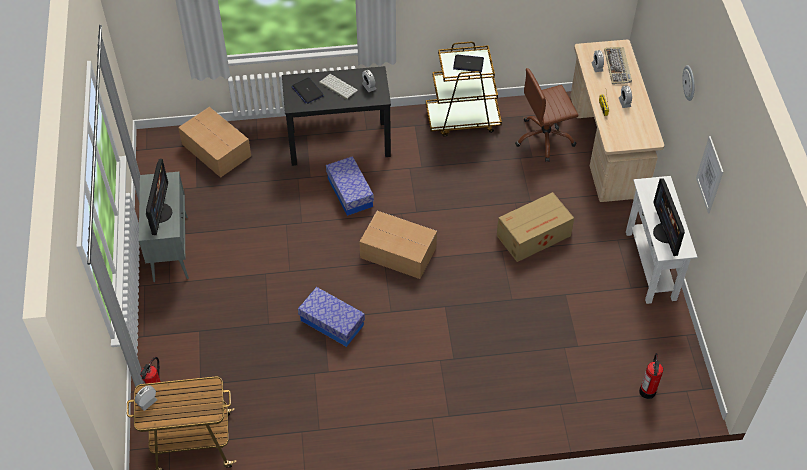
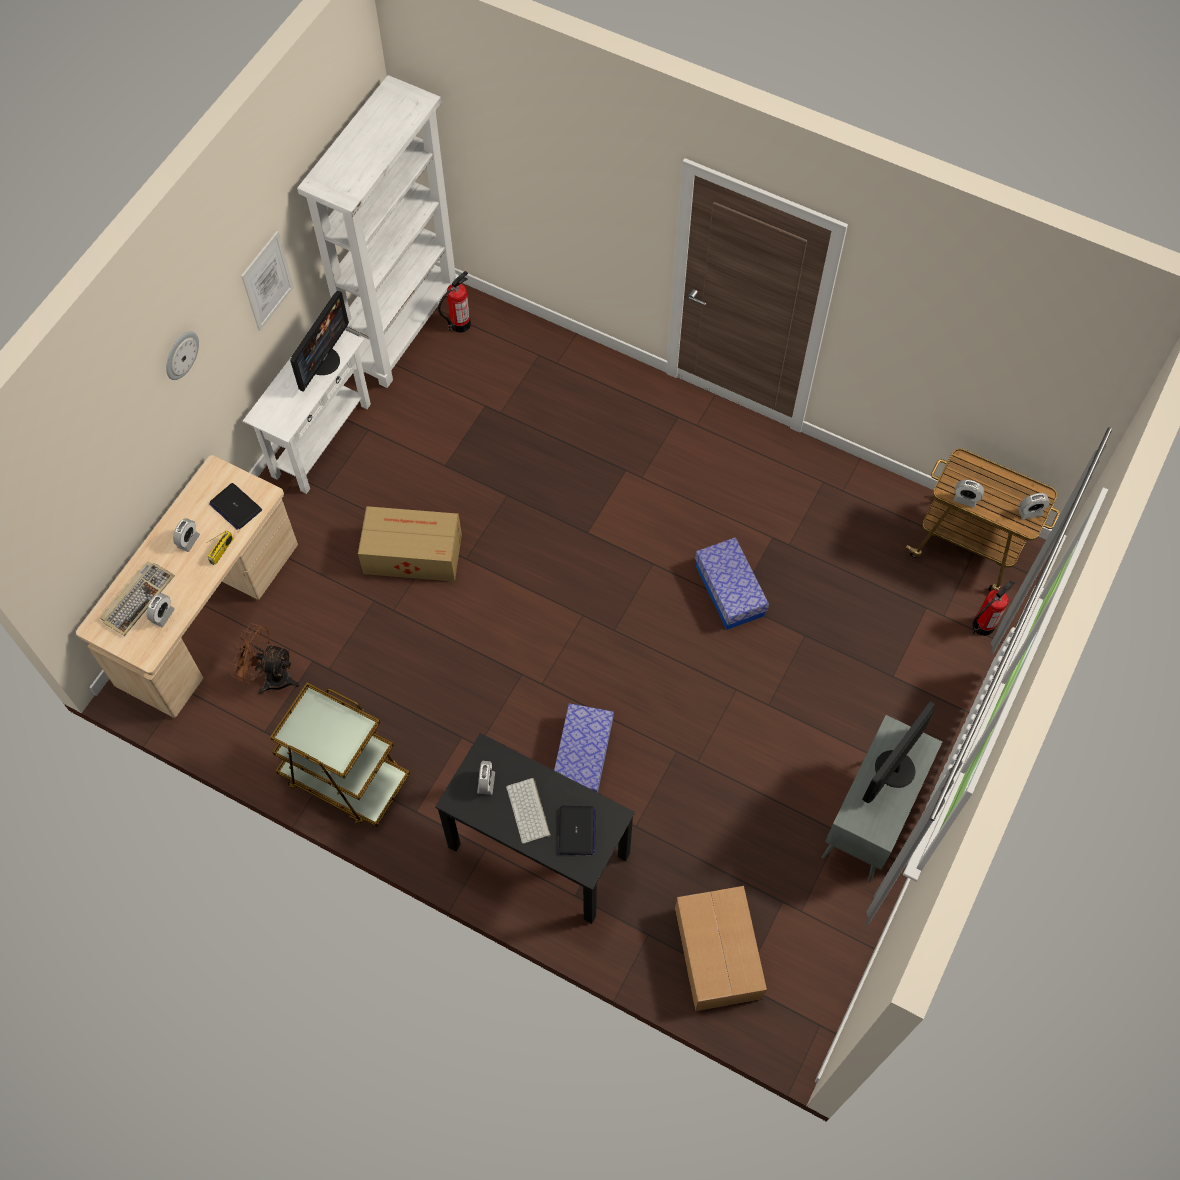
camera: 145 degrees left, 10 degrees up
(196, 385) = (965, 499): none -> alarm clock
(399, 253) = (587, 630): cardboard box -> none
(468, 64) = (321, 729): laptop -> laptop (235, 507)
(544, 138) = (271, 677): brown office chair -> brown fan
(680, 365) = (403, 328): none -> white bookcase

